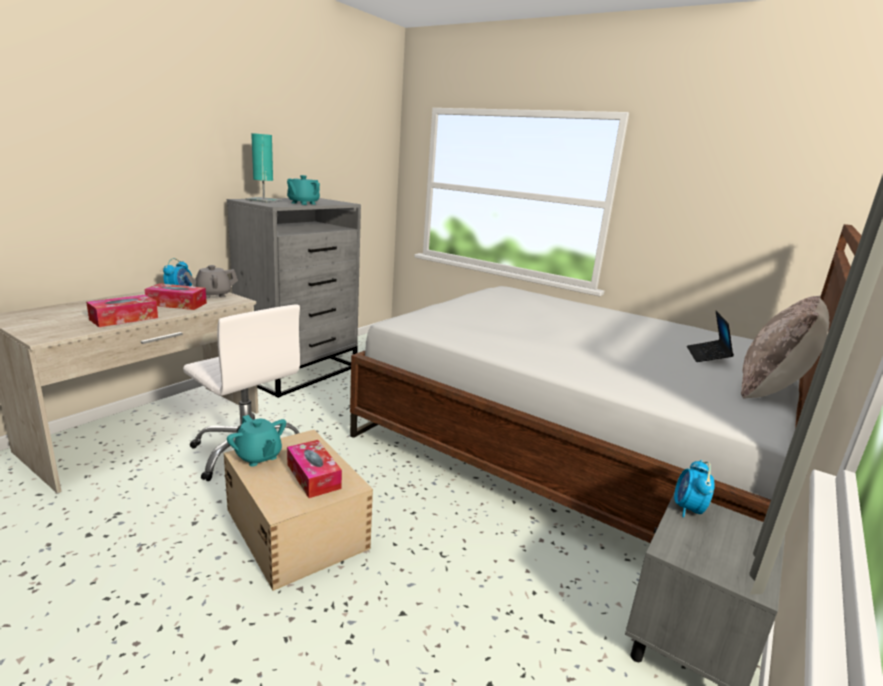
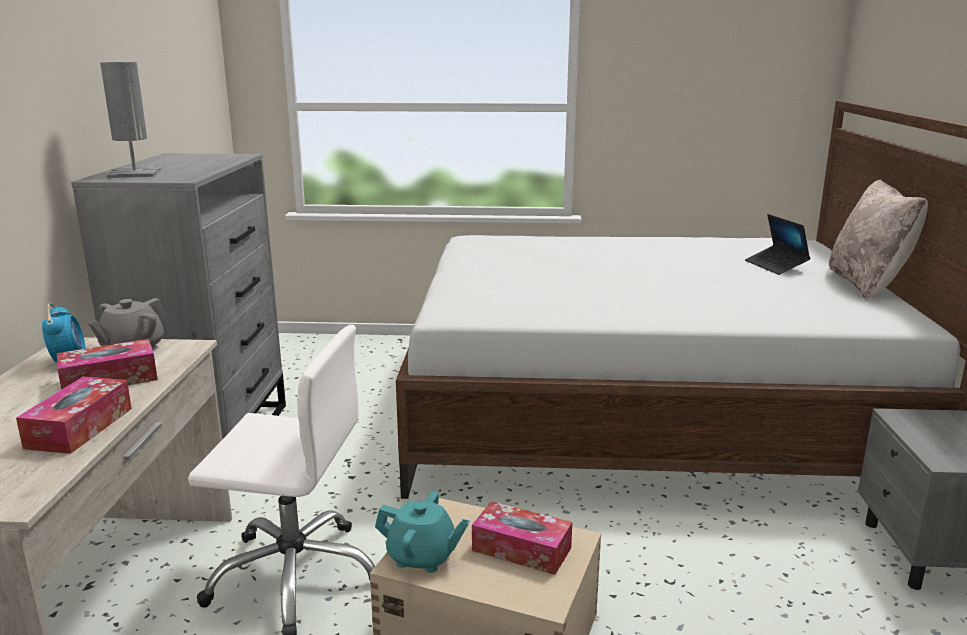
camera: 30 degrees left, 0 degrees up
(263, 200) = (134, 174): turquoise table lamp -> grey table lamp
(303, 203) = (200, 167): turquoise teapot -> none
(688, 509) = (905, 422): alarm clock -> none

